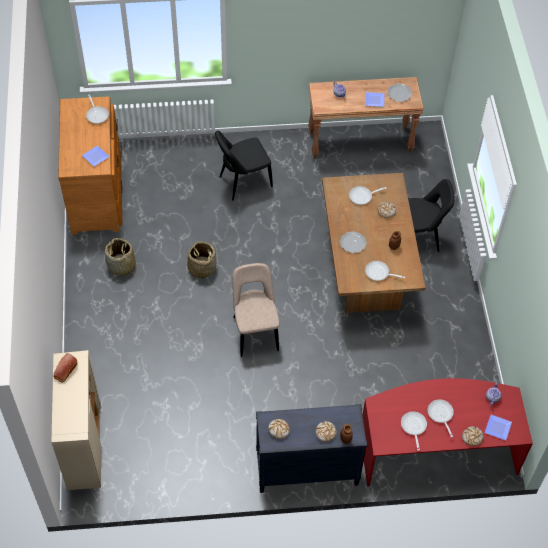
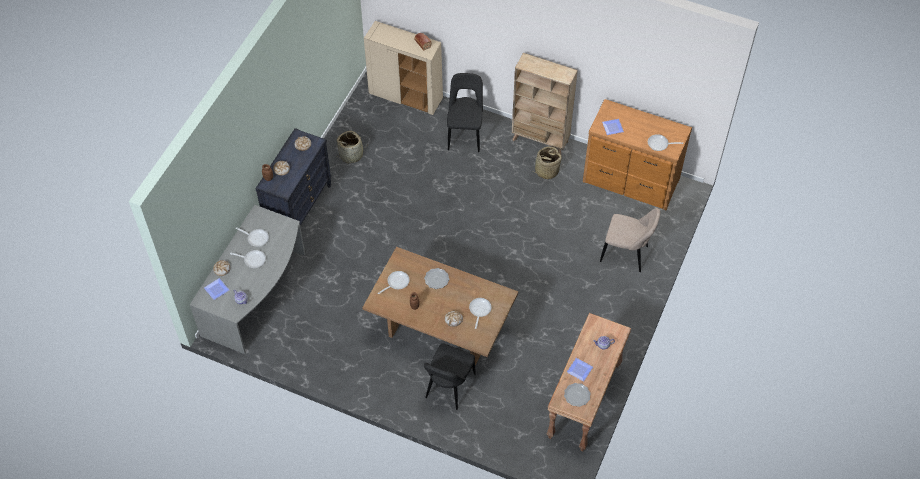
camera: 120 degrees right, 0 degrees up
(83, 287) = (540, 141): none -> beige bookcase
(201, 268) = (513, 220): basket -> basket (351, 154)
(243, 182) = (587, 286): black chair -> black chair (465, 134)
(255, 331) = (432, 229): beige chair -> beige chair (626, 254)
(437, 448) = (257, 295): red desk -> grey desk

